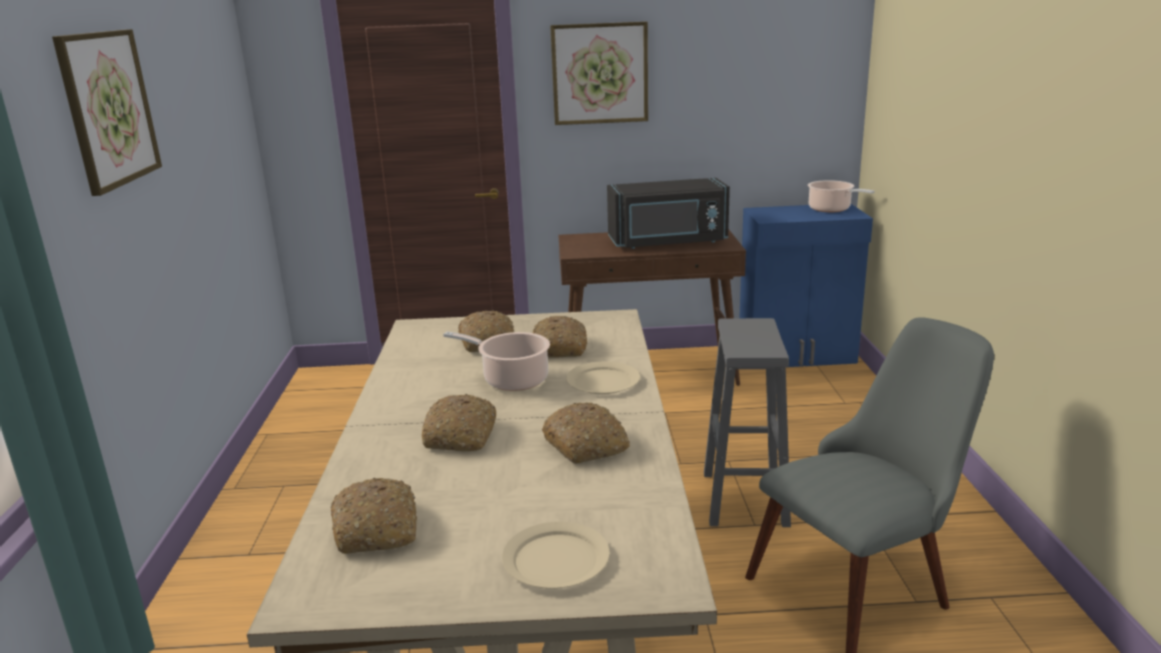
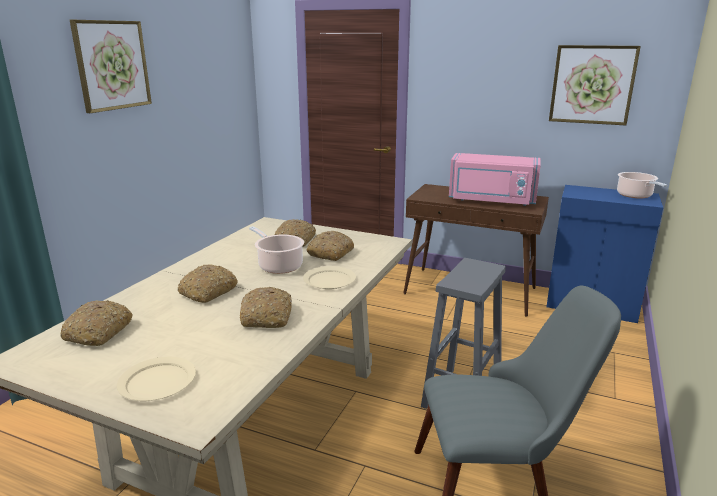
camera: 25 degrees right, 0 degrees up
(600, 73) = (466, 73): picture -> picture (592, 85)
(668, 242) = (491, 200): black microwave -> pink microwave

